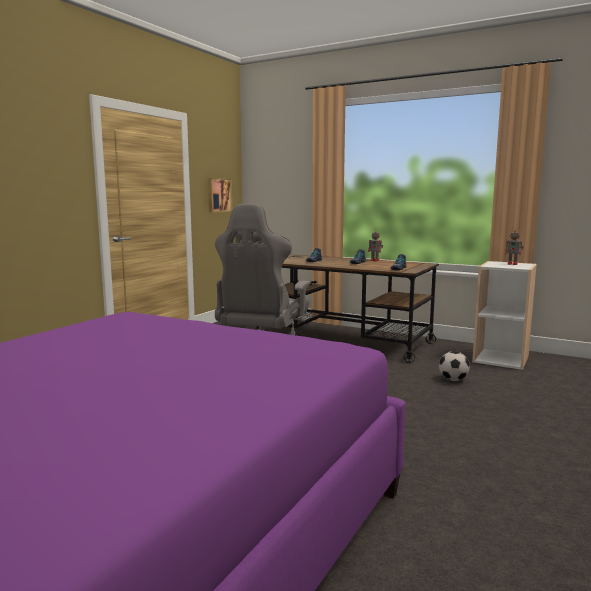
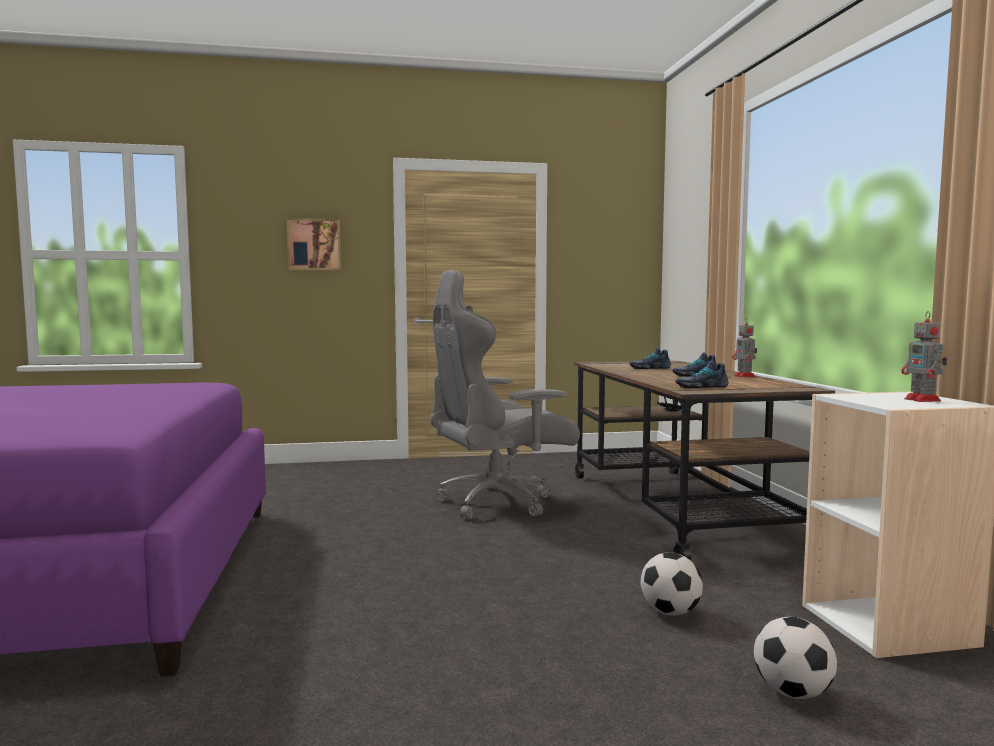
camera: 50 degrees right, 5 degrees down
(218, 195) = (606, 271): picture -> picture (314, 244)
(535, 388) = (792, 693): none -> football

